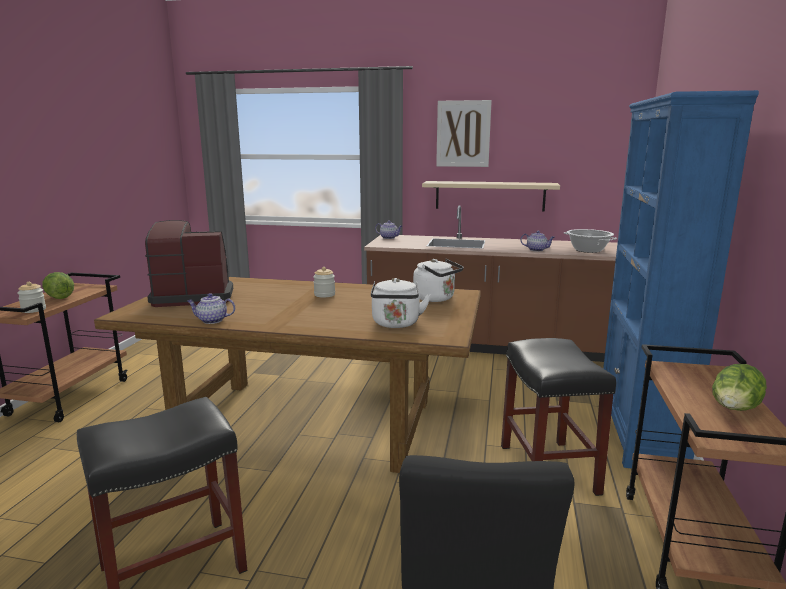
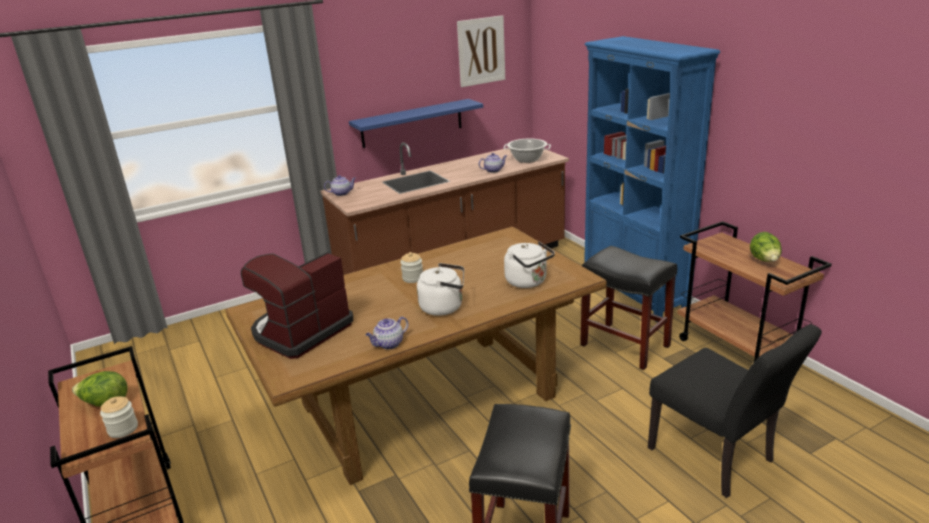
camera: 40 degrees left, 10 degrees up
(436, 298) = (502, 247): white kettle -> white kettle (444, 307)
(463, 134) = (378, 65): picture -> picture (481, 51)
(489, 196) = (412, 123): beige shelf -> blue shelf

